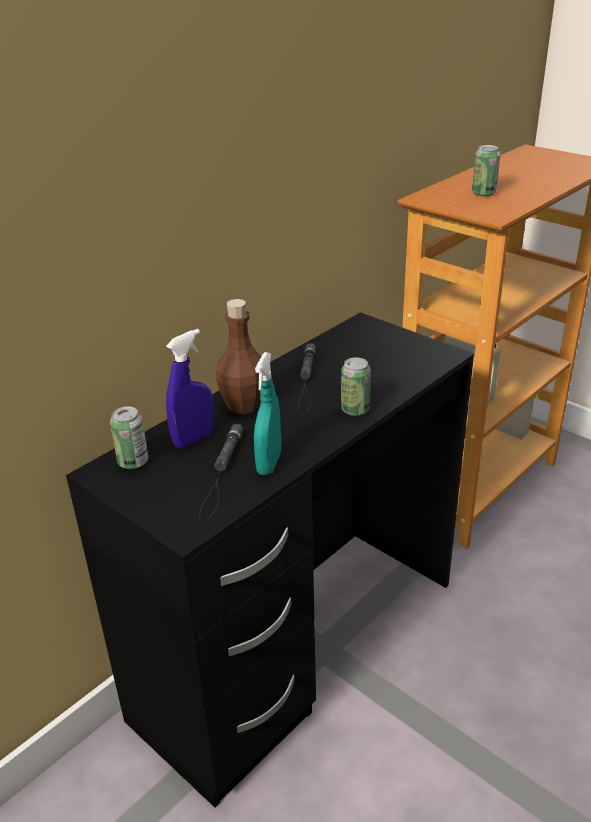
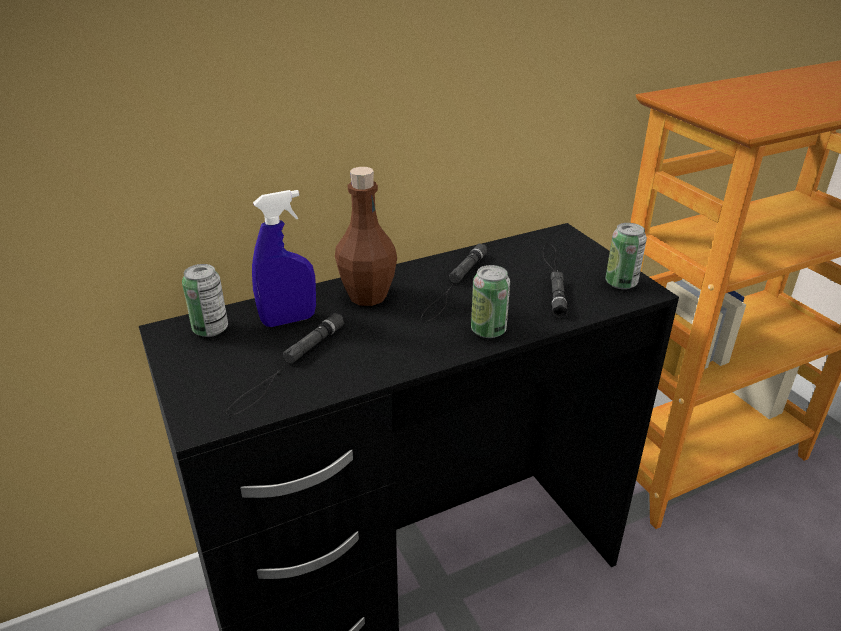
camera: 20 degrees right, 0 degrees up
(269, 464) = (347, 368): turquoise spray bottle -> none
(378, 359) = (553, 278): none -> black flashlight
(483, 193) = (752, 101): can -> can (621, 283)

